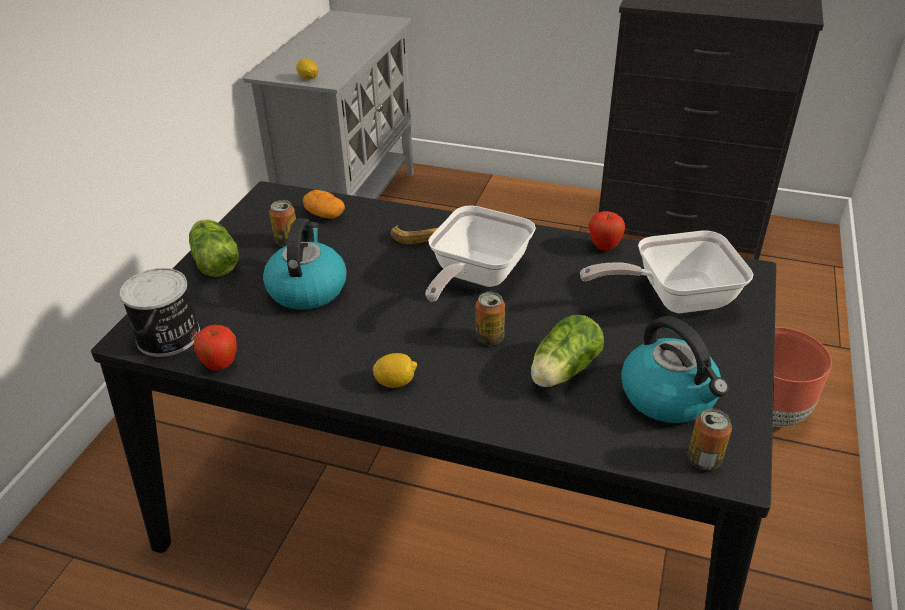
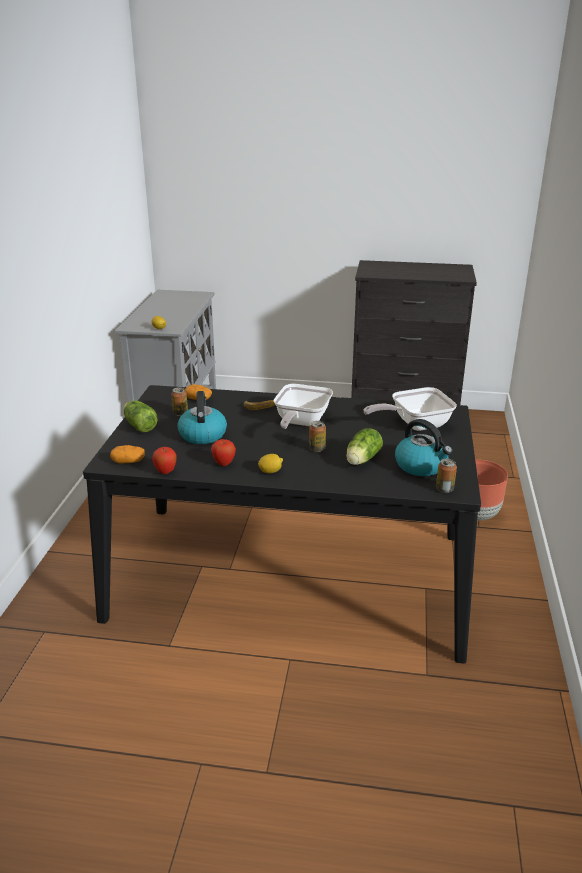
camera: 10 degrees left, 10 degrees down
(169, 337) = (128, 462): can -> potato
(604, 247) = (370, 404): apple -> apple (224, 463)

